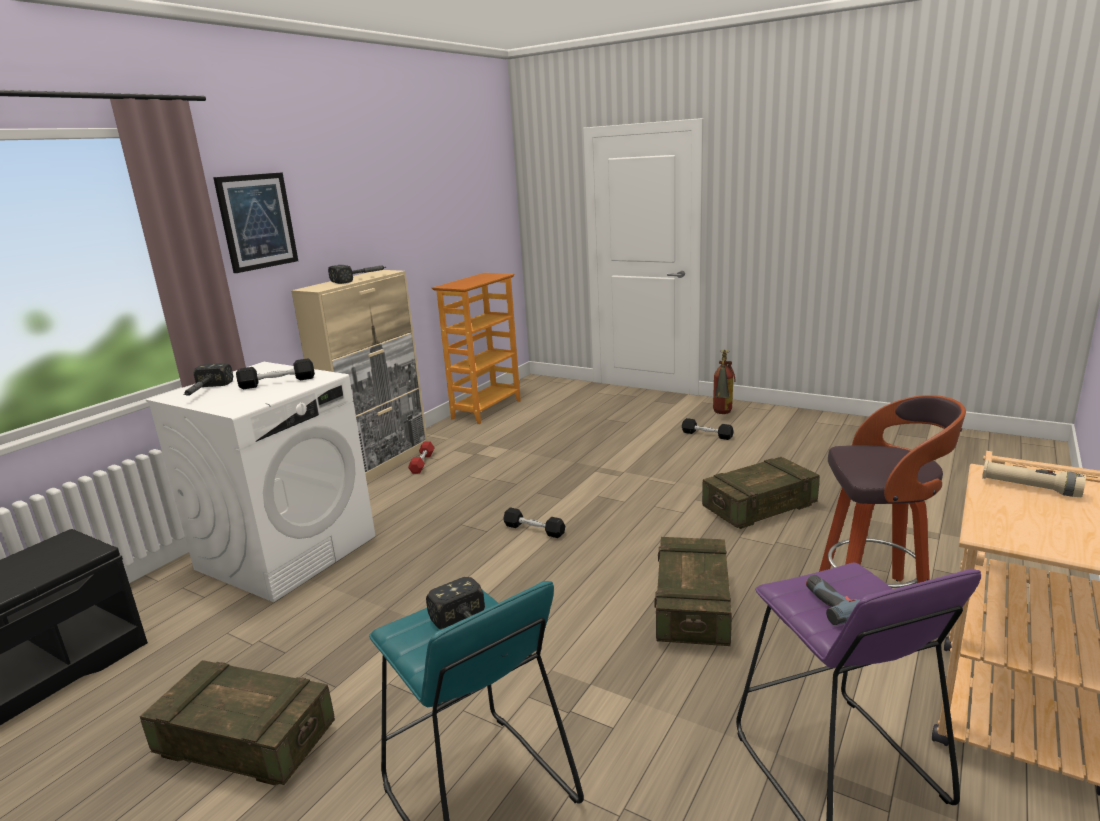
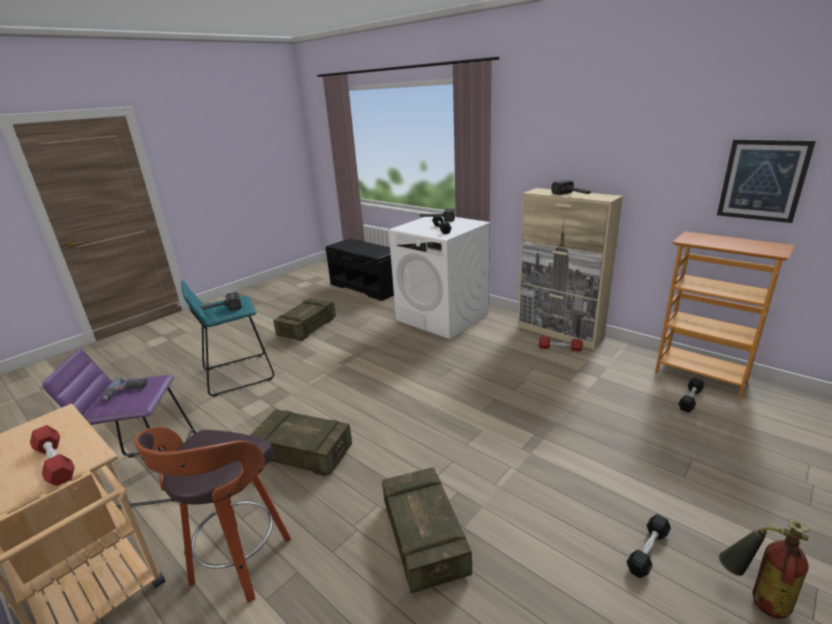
camera: 100 degrees right, 5 degrees up
(257, 221) = (528, 137): picture -> picture (763, 180)
(534, 530) = (435, 395): black dumbbell -> black dumbbell (690, 400)
(1030, 488) = (55, 463): beige flashlight -> red dumbbell

